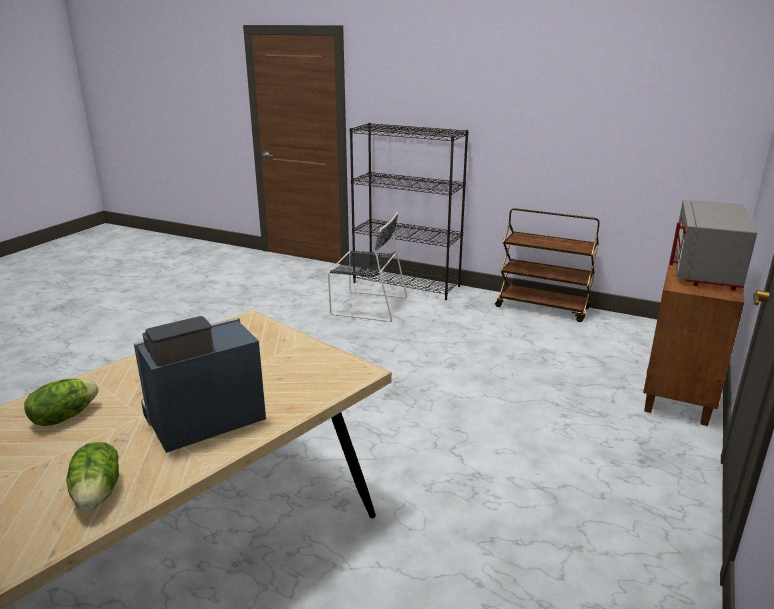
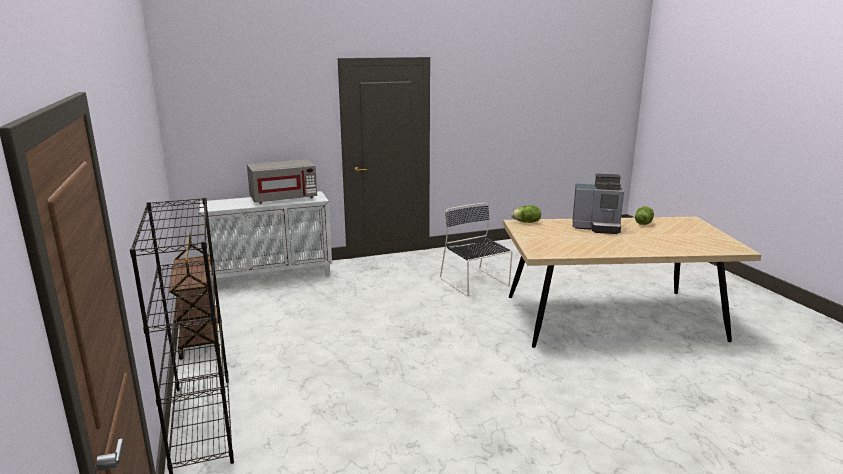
camera: 135 degrees left, 5 degrees down
(64, 417) = (656, 243): lettuce -> lettuce (526, 222)
(366, 305) = (295, 414): black chair -> black chair (475, 283)
(681, 375) = (271, 276): brown cabinet -> white cabinet

